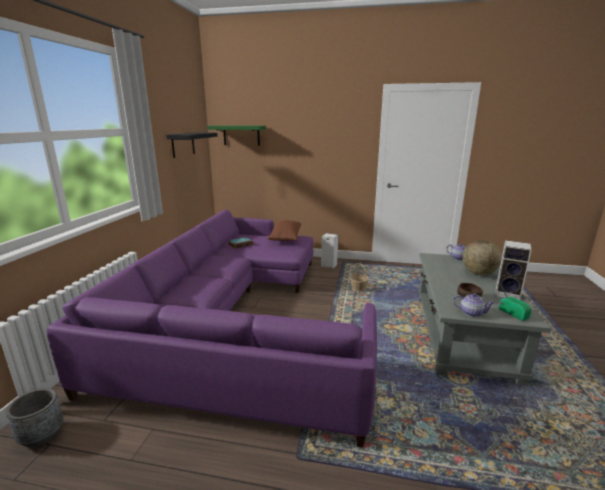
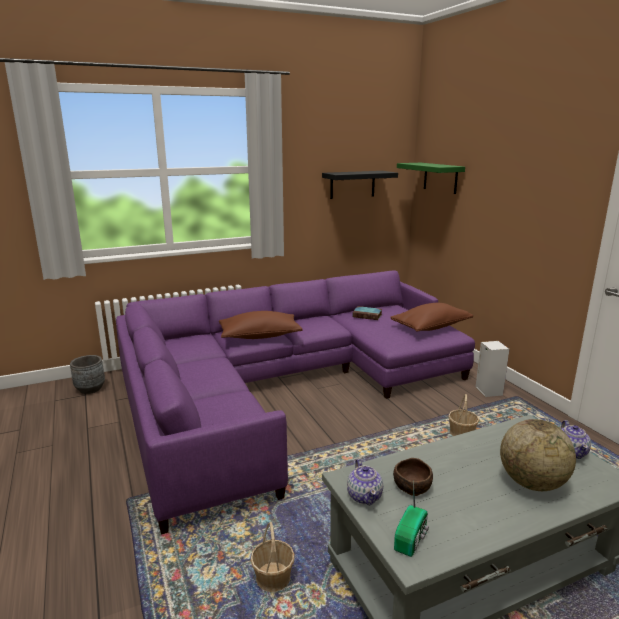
camera: 55 degrees right, 0 degrees up
(204, 284) = (260, 336): none -> brown pillow
(440, 404) = (273, 578): none -> basket
(508, 294) = (487, 526): speaker -> none

